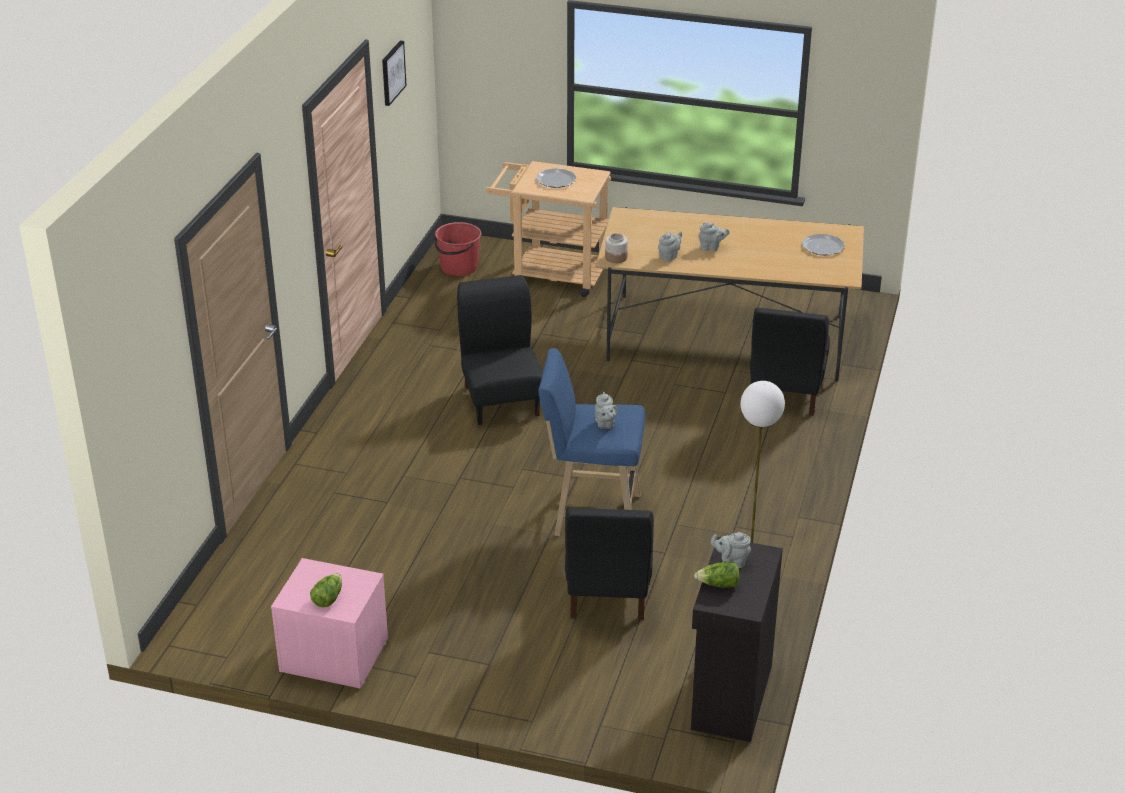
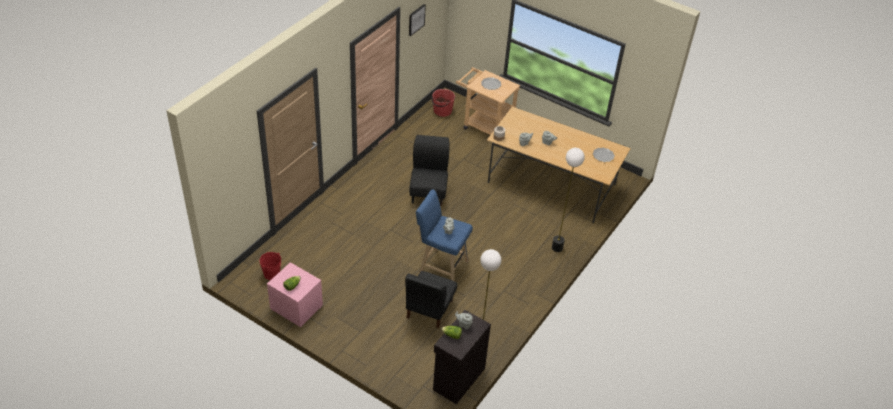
camera: 15 degrees right, 10 degrees up
(252, 610) = (272, 274): none -> red bucket
(785, 393) = (564, 223): black chair -> none
(794, 435) = (557, 248): none -> floor lamp

